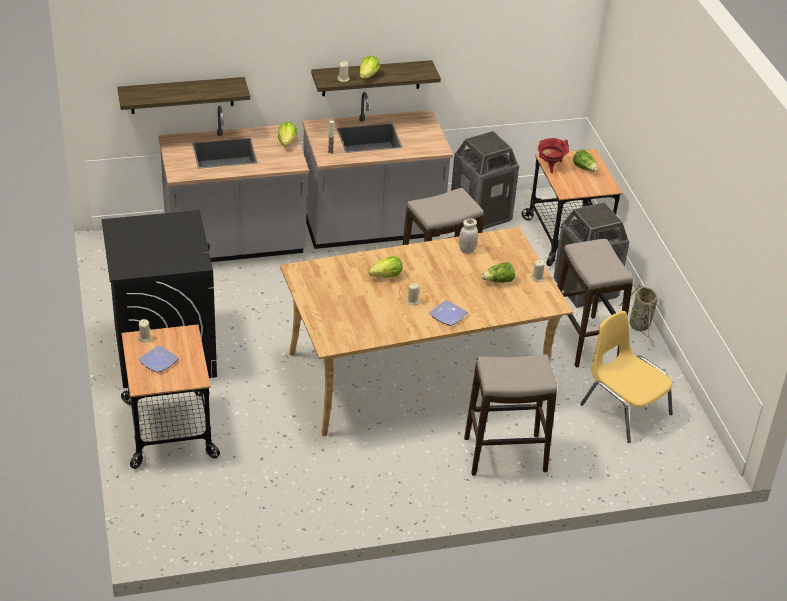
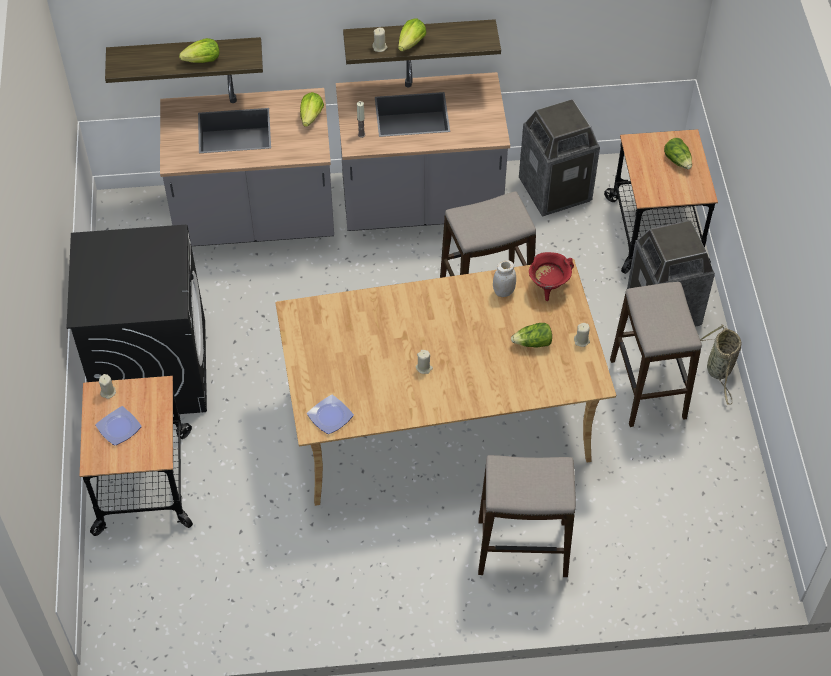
camera: 10 degrees right, 15 degrees up
(386, 276) = (399, 327): lettuce -> lettuce (203, 61)
(448, 315) = (462, 391): plate -> plate (330, 415)
(550, 165) = (636, 154): red cooking pot -> red cooking pot (548, 287)
(624, 409) = (677, 492): yellow chair -> none

